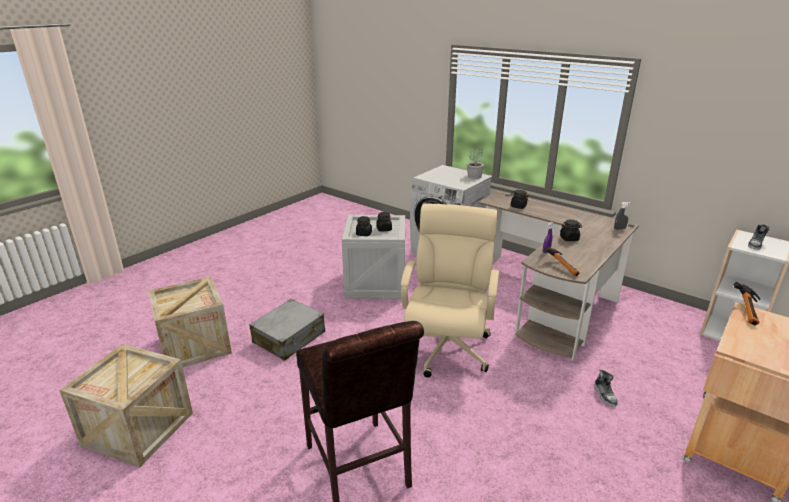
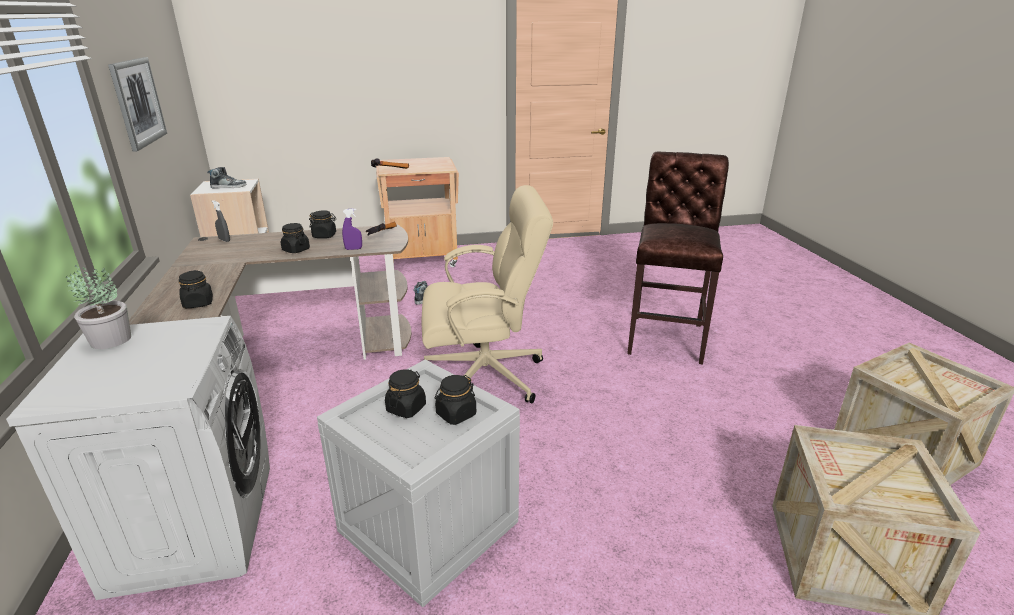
camera: 140 degrees left, 0 degrees up
(289, 338) = (666, 487): grey suitcase -> none
(446, 349) = (484, 376): beige office chair -> beige office chair turned 150 degrees counterclockwise
(589, 252) = (324, 236): none -> black jar
(696, 135) = (138, 102): none -> picture

